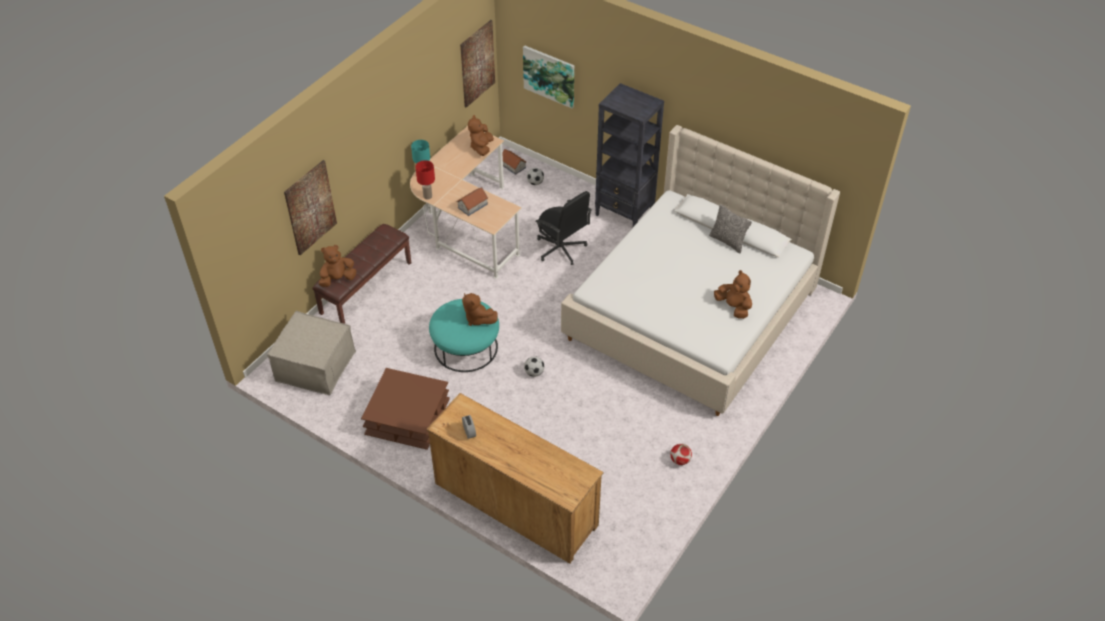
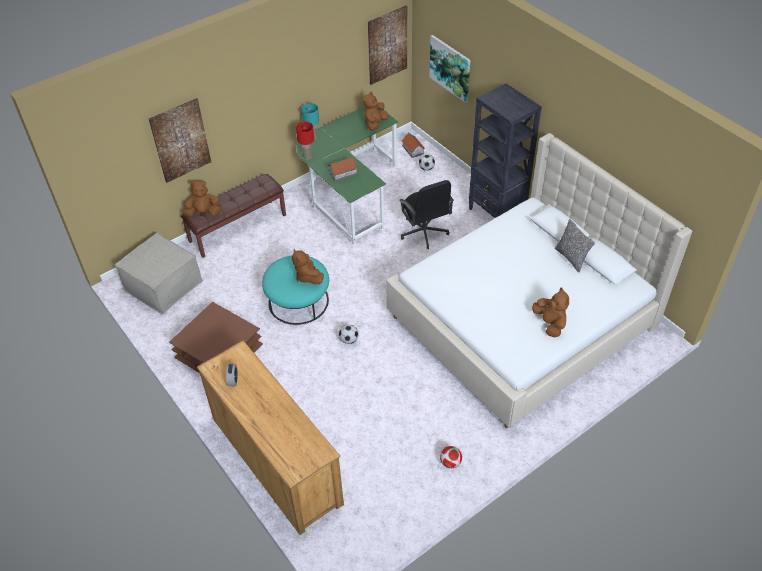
camera: 20 degrees right, 0 degrees up
(466, 226) = (348, 193): beige desk -> green desk

